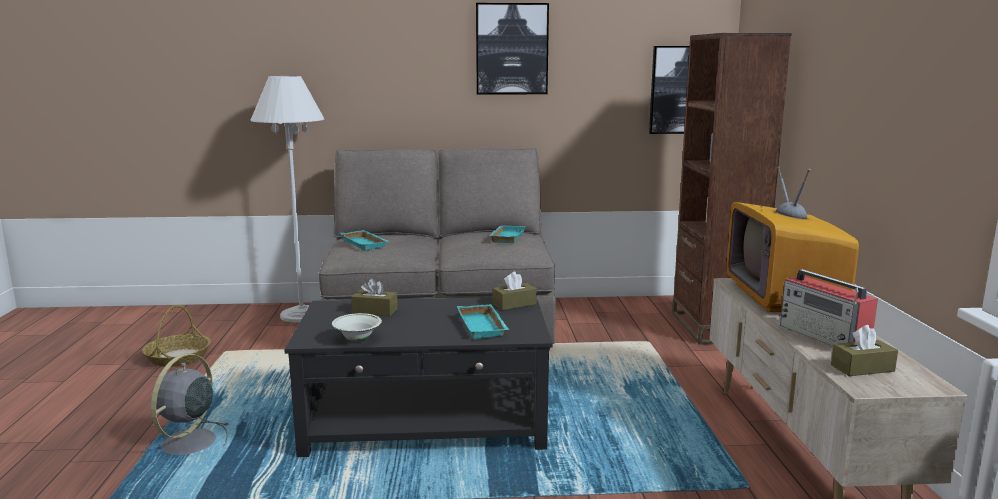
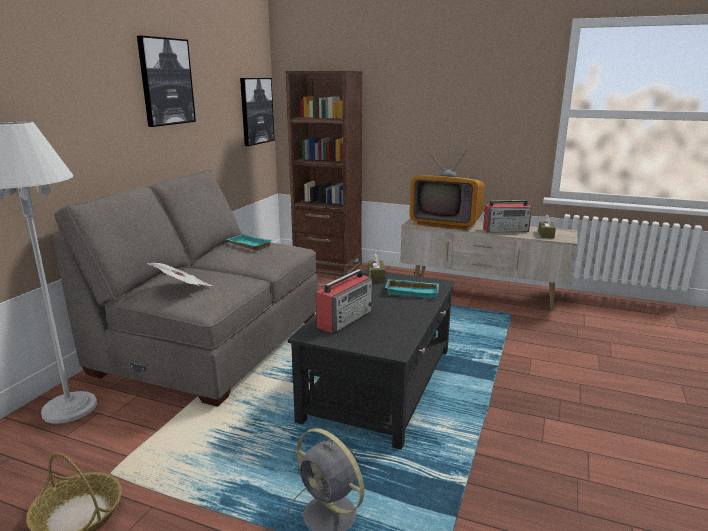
camera: 65 degrees left, 5 degrees up
(357, 339) = (407, 332): white bowl -> none
(366, 244) = (182, 289): turquoise tray -> newspaper
(375, 311) = (345, 318): brown tissue box -> radio

